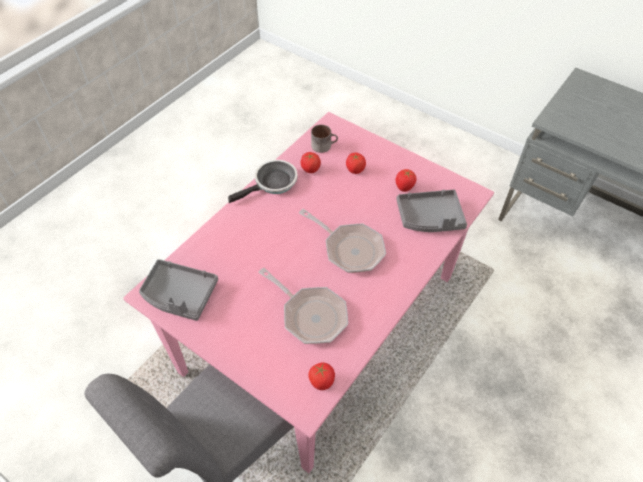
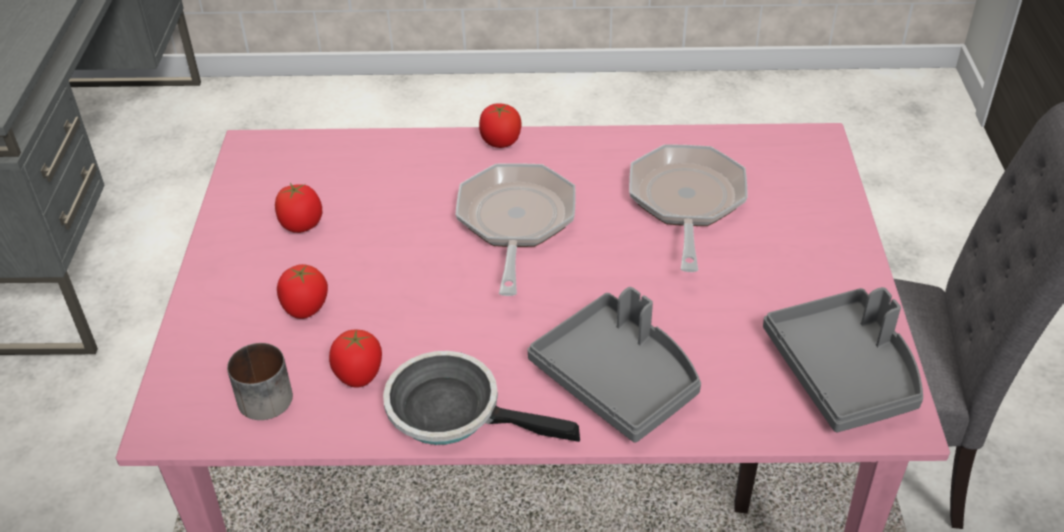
camera: 125 degrees left, 10 degrees down
(322, 381) = (766, 145): tomato -> tomato (500, 142)
(430, 218) = (356, 169): grey tray -> grey tray (618, 379)

